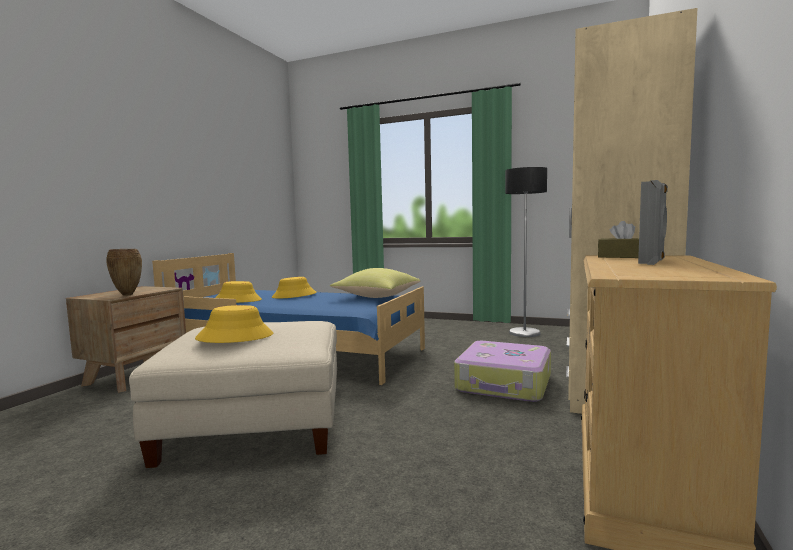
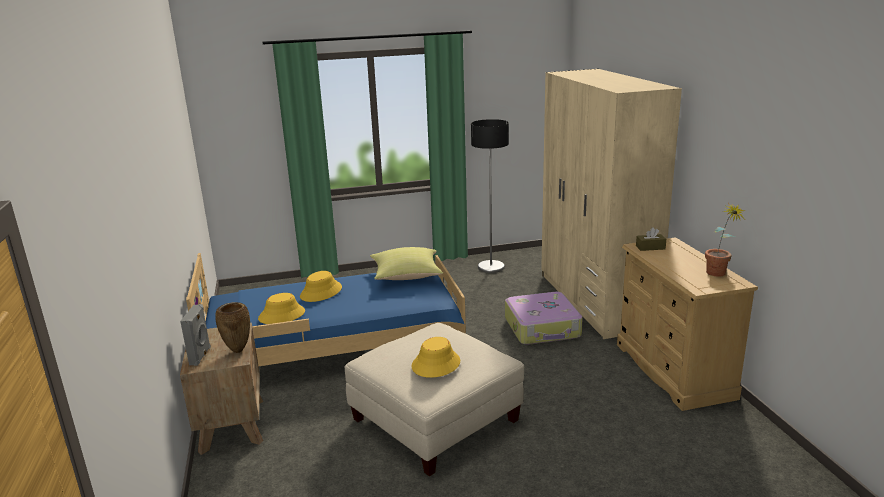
camera: 35 degrees left, 15 degrees up
(653, 262) = (680, 258): grey speaker -> grey speaker (201, 356)
(697, 271) = (718, 275): none -> potted plant

